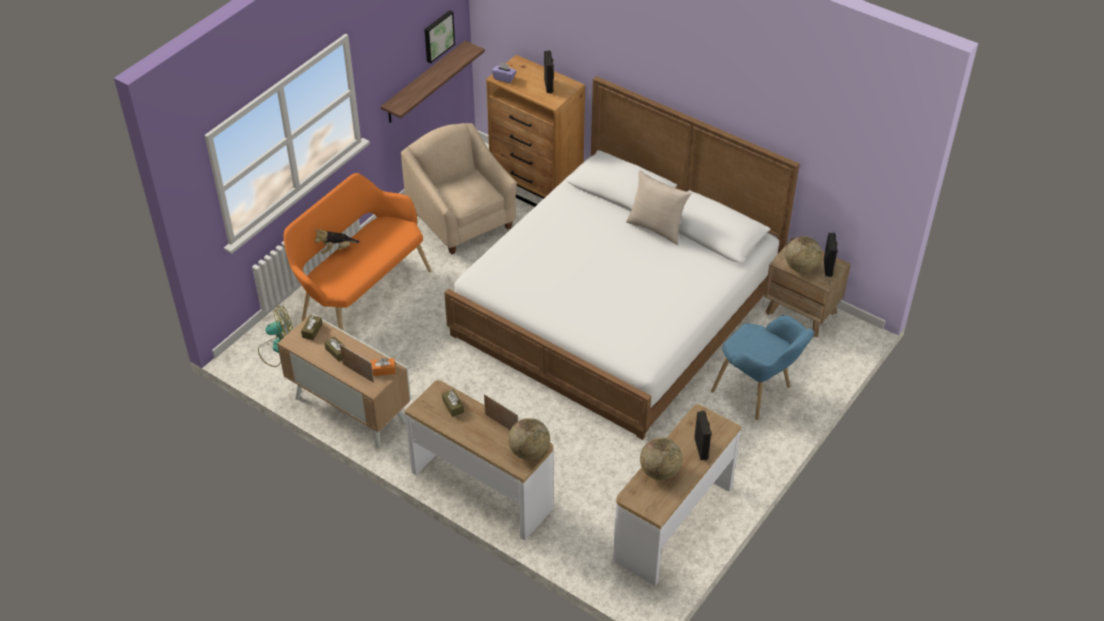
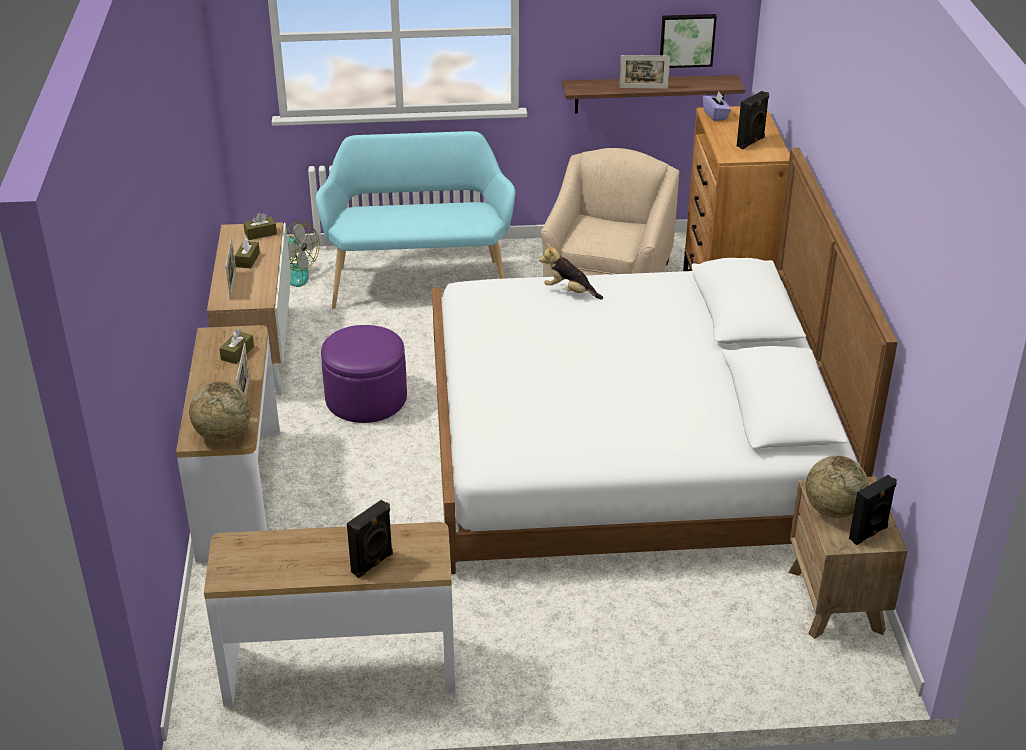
camera: 50 degrees right, 10 degrees down
(336, 249) = (403, 201): plush toy -> plush toy (569, 292)
(361, 295) = (419, 280): orange bench -> turquoise bench
(383, 370) = (254, 296): orange tissue box -> none
(433, 82) = (643, 88): none -> picture frame
(454, 387) = (366, 398): none -> purple ottoman
(656, 228) = (717, 361): beige pillow -> none
(660, 471) = (295, 548): globe -> none
(759, 394) = (642, 636): blue armchair -> none

